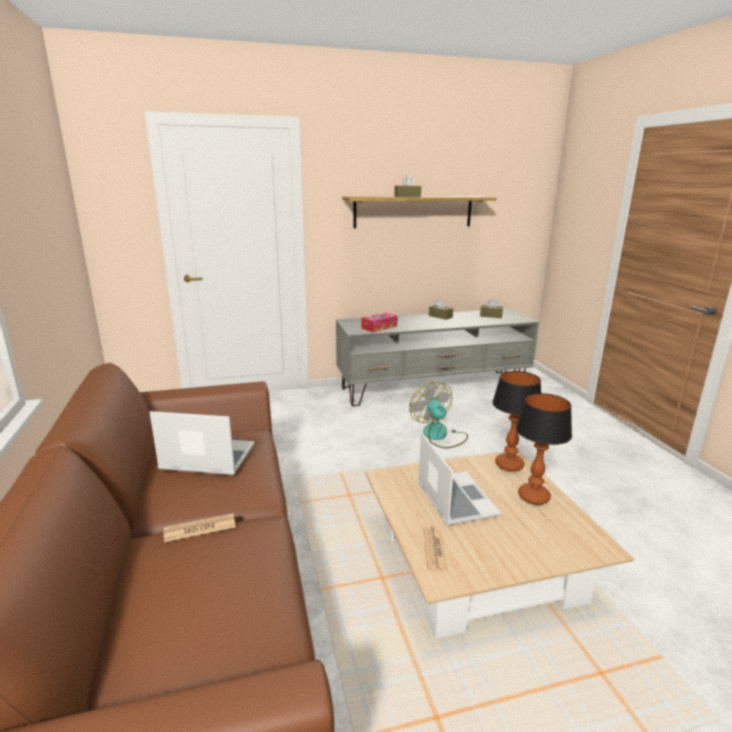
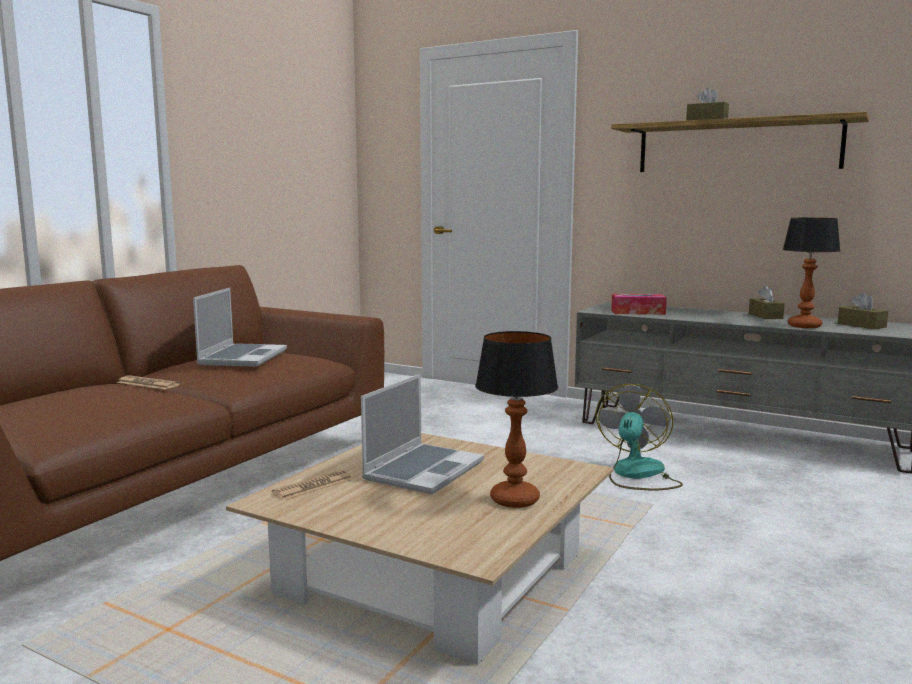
camera: 45 degrees right, 10 degrees down
(206, 458) = (242, 357): laptop -> laptop turned 45 degrees clockwise
(509, 465) = (560, 473): table lamp -> table lamp (804, 326)

